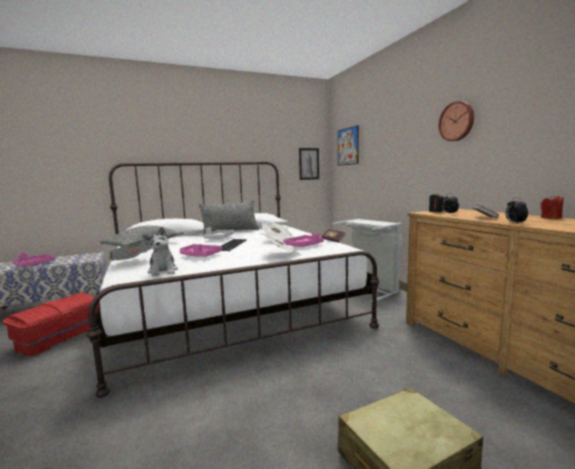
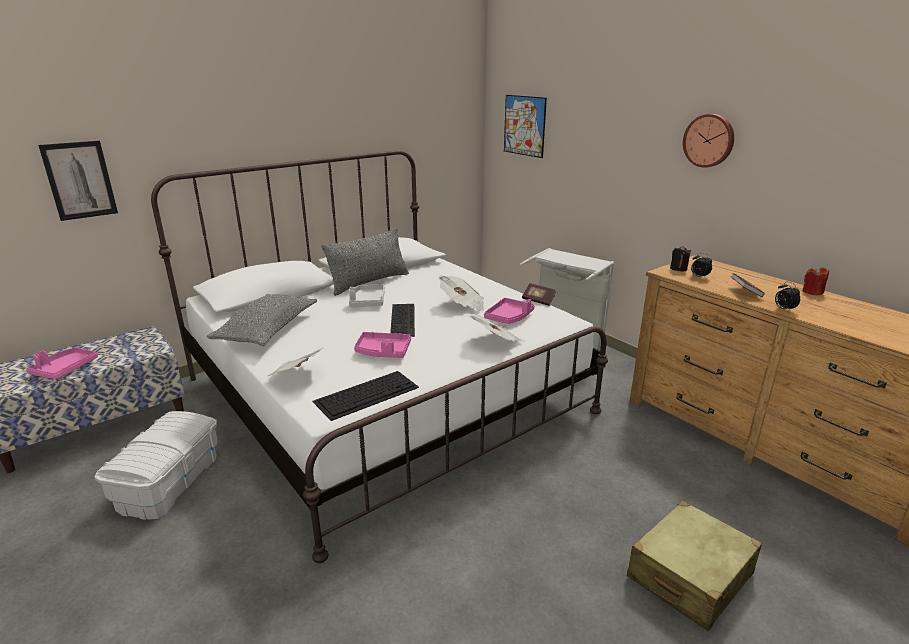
camera: 15 degrees left, 15 degrees up
(59, 337) = (169, 482): red storage box -> white storage box
(163, 271) = (367, 394): plush toy -> keyboard
(309, 164) = (457, 146): picture -> picture (80, 180)

